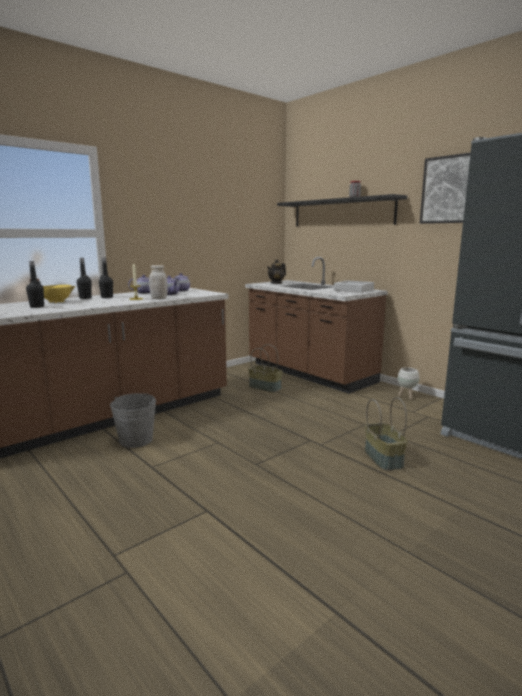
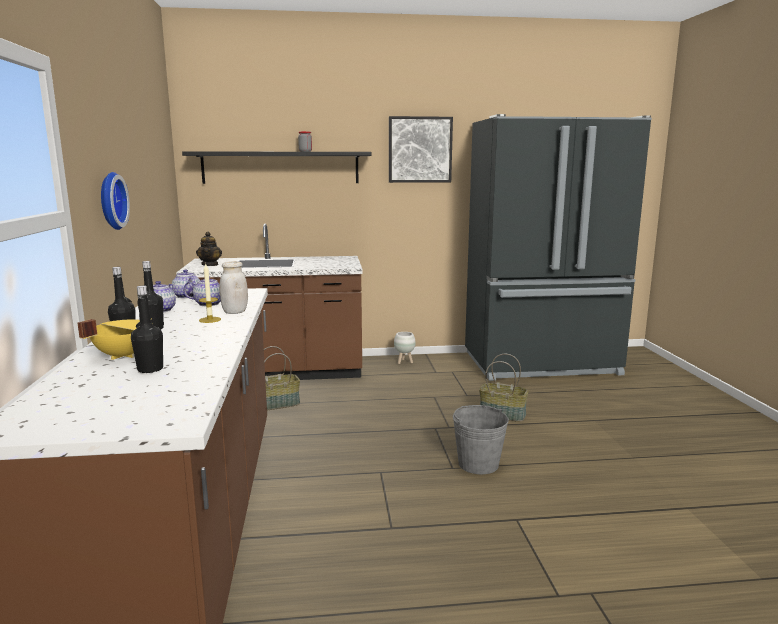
camera: 55 degrees left, 0 degrees up
(136, 440) = (303, 521): grey bucket -> grey bucket (478, 464)
(161, 229) = (110, 201): none -> wall clock
(353, 290) = (330, 260): grey tray -> none

